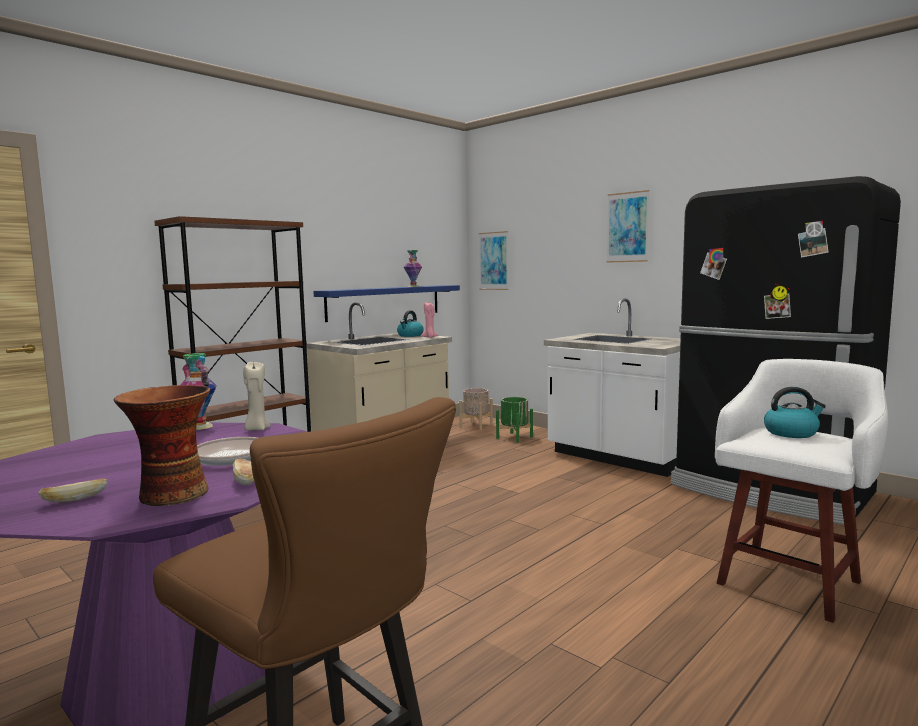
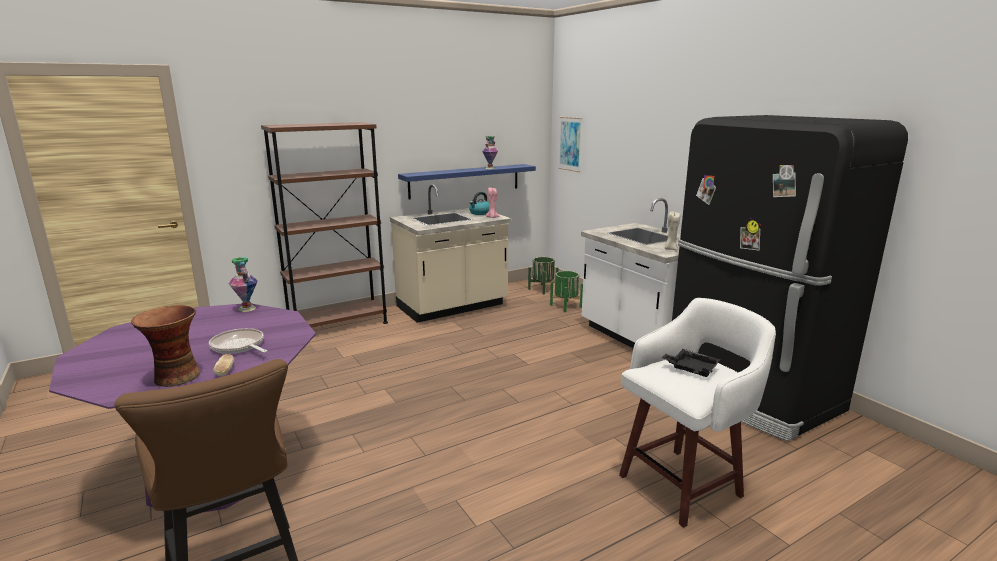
camera: 15 degrees right, 10 degrees up
(75, 500) = (123, 373): bread -> none
(257, 429) = (278, 317): beige candle -> beige candle (670, 249)
(476, 425) = (542, 289): beige planter -> green planter
(627, 227) = (674, 129): picture -> none
(791, 433) = (691, 368): kettle -> black tray

